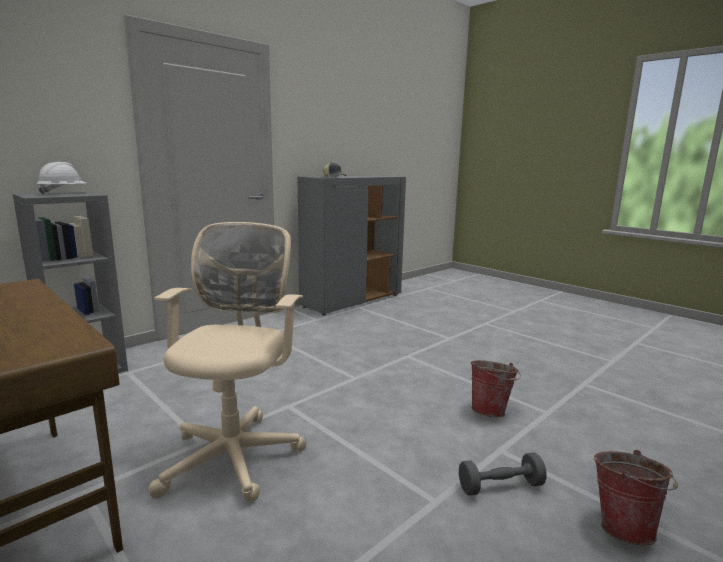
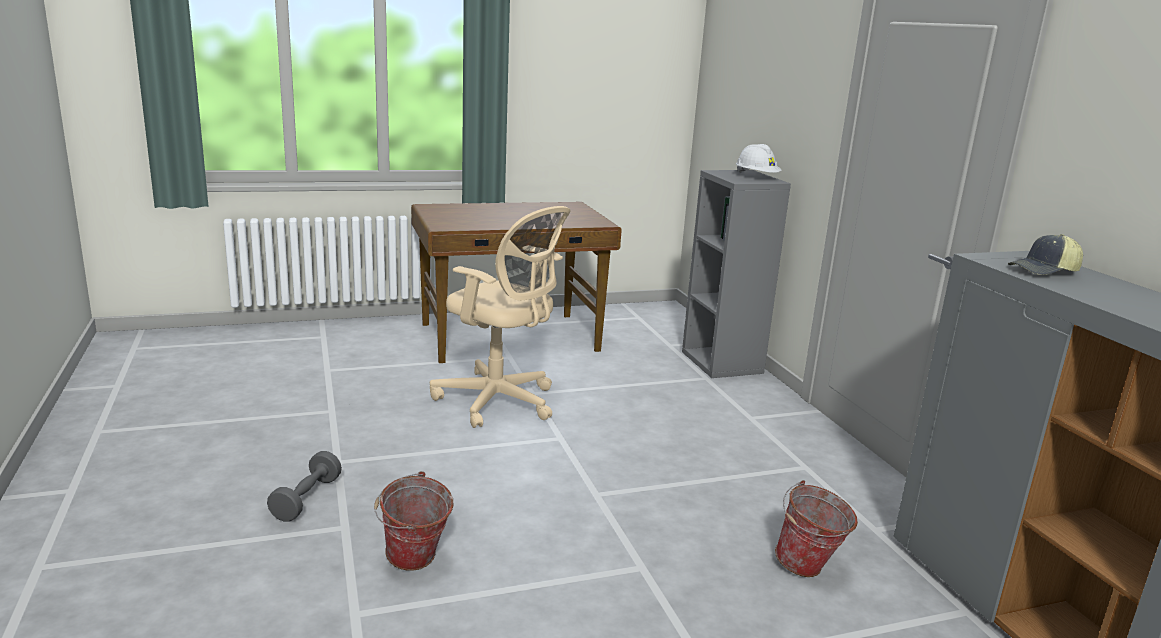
camera: 115 degrees right, 5 degrees up
(623, 526) = (182, 535): bucket -> bucket (809, 569)

